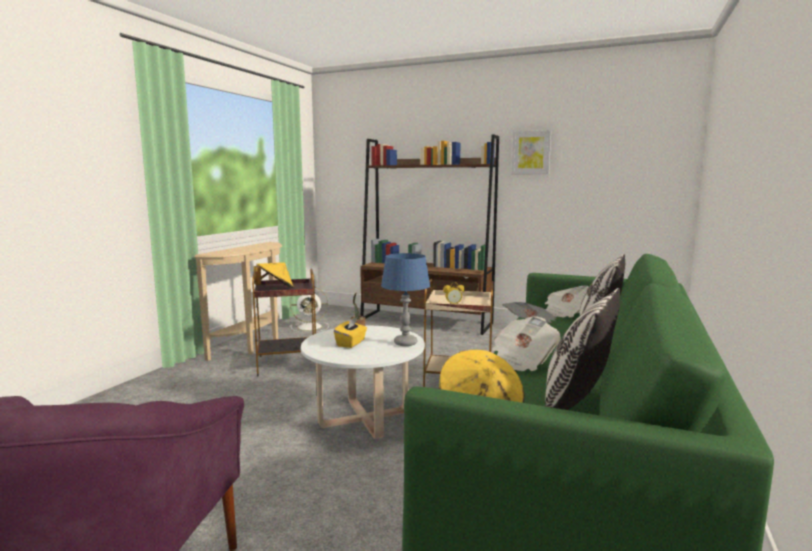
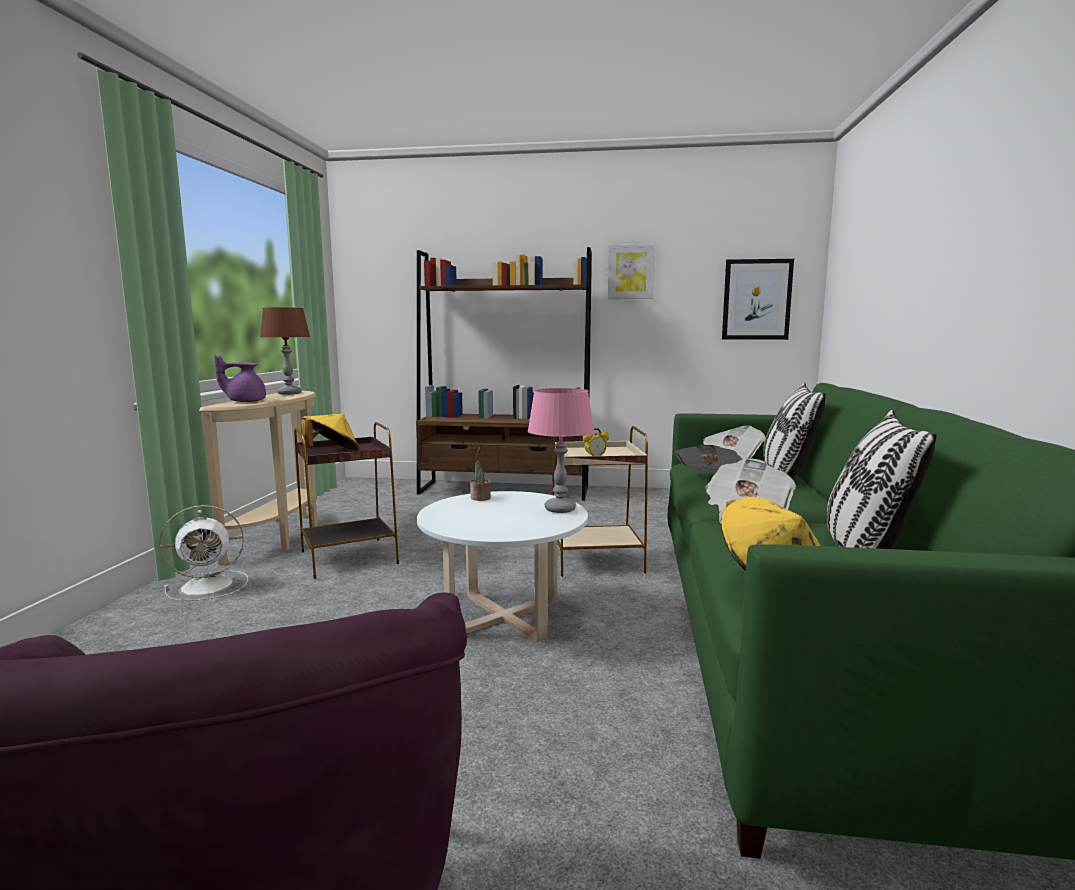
camera: 15 degrees left, 0 degrees up
(227, 251) = (245, 401): none -> purple teapot
(263, 244) = (289, 393): none -> brown table lamp
(311, 327) = (353, 508): white fan -> white fan (210, 586)
(351, 343) = (488, 515): yellow tissue box -> none
(405, 343) = (560, 509): blue table lamp -> pink table lamp
(638, 175) = (756, 299): none -> picture

